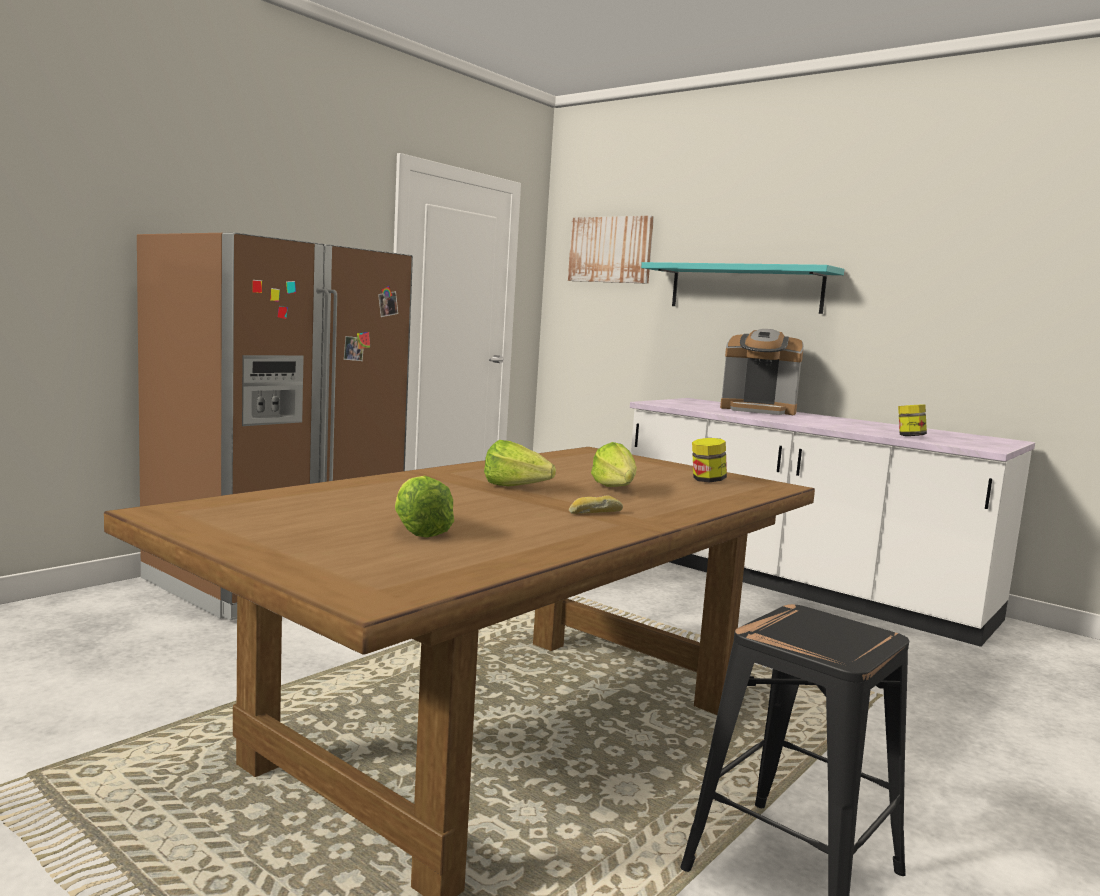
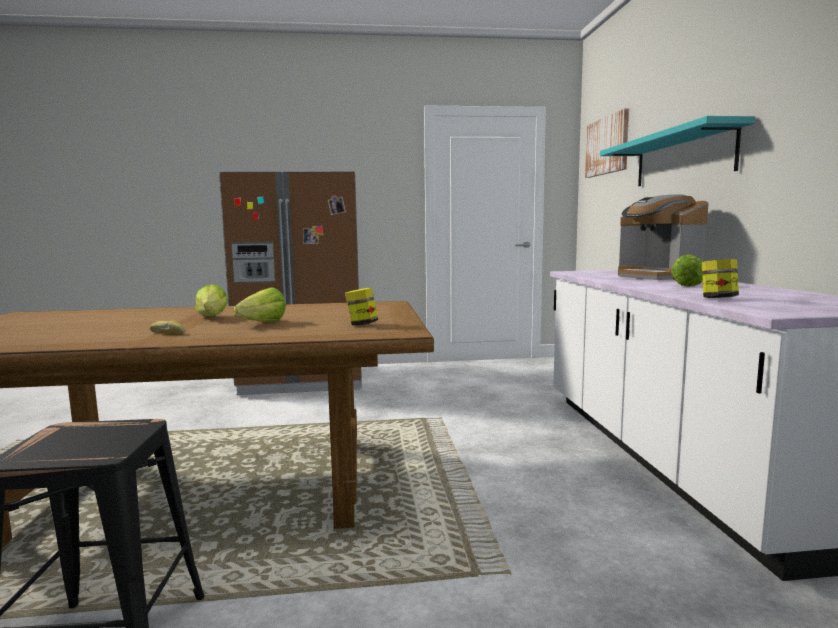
camera: 45 degrees right, 0 degrees up
(420, 528) = (51, 329): lettuce -> lettuce (687, 284)

